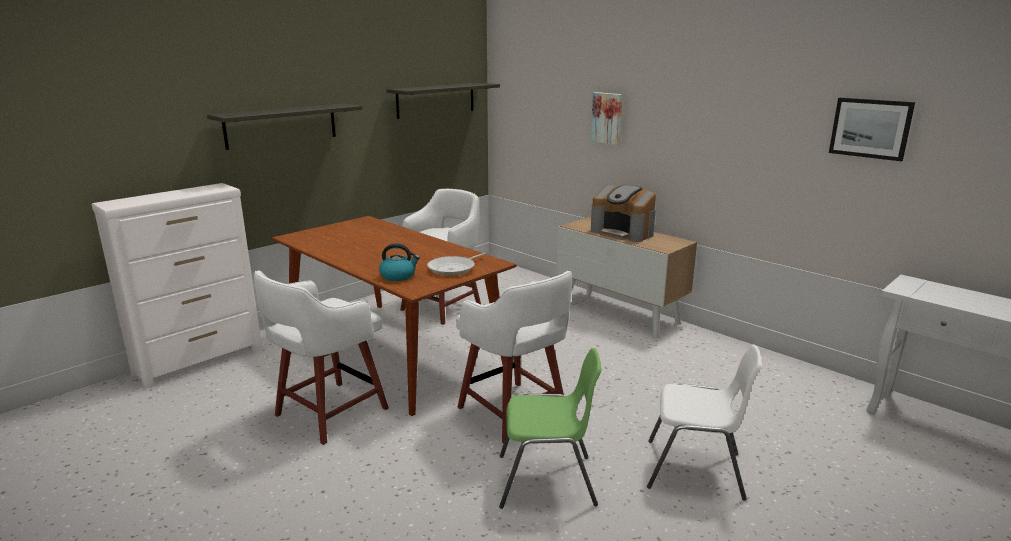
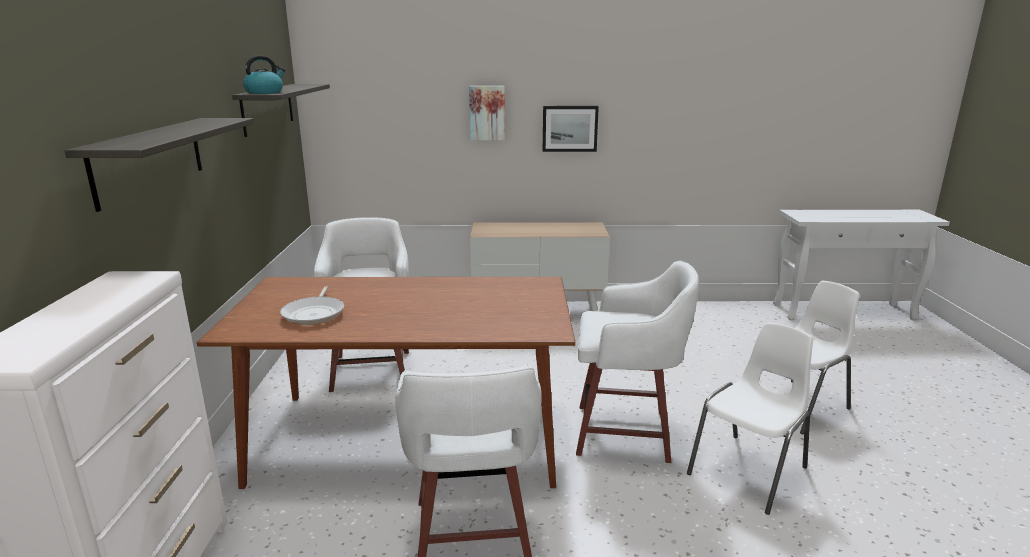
camera: 45 degrees left, 0 degrees up
(398, 276) = (496, 325): kettle -> kettle (265, 92)
(453, 269) = (525, 299): frying pan -> frying pan (314, 313)
(548, 481) = (750, 471): green chair -> white chair
(623, 232) = (535, 228): coffee machine -> none
(870, 128) = (747, 98): picture -> picture (569, 128)

